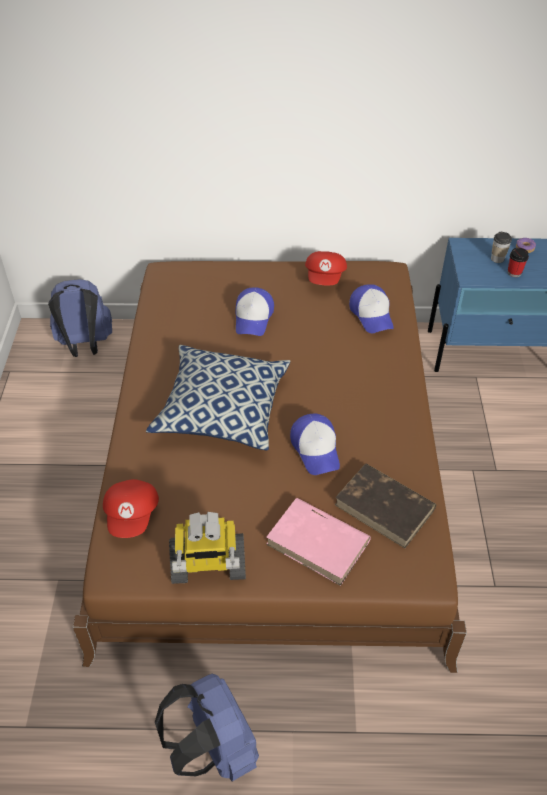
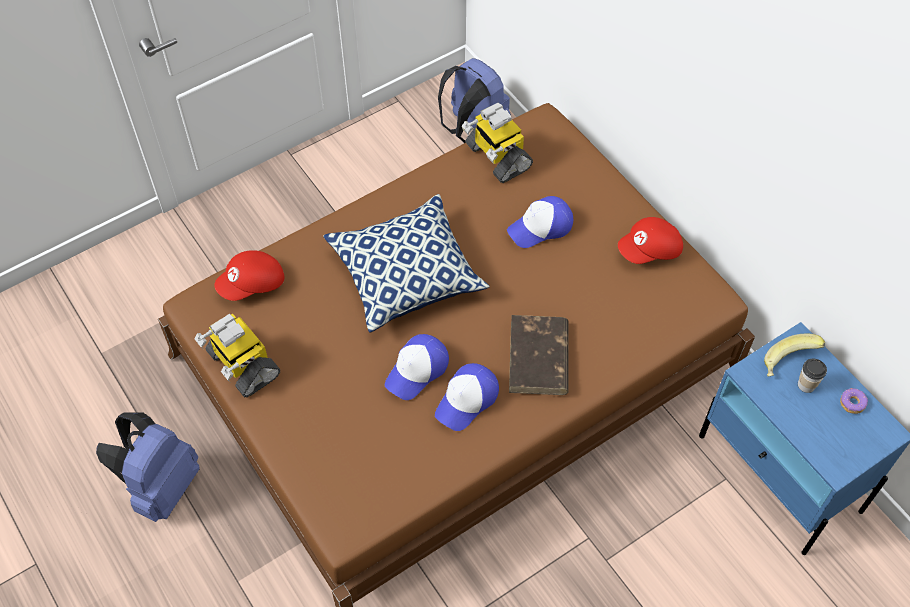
camera: 55 degrees right, 10 degrees up
(168, 308) = (497, 157): none -> toy robot
(319, 543) = (318, 430): pink book -> none
(372, 314) = (629, 319): cap -> cap (467, 400)
(385, 507) = (392, 460): brown book -> brown book (538, 358)
(476, 258) = (788, 364): none -> banana
(514, 273) = (796, 412): cup -> none

